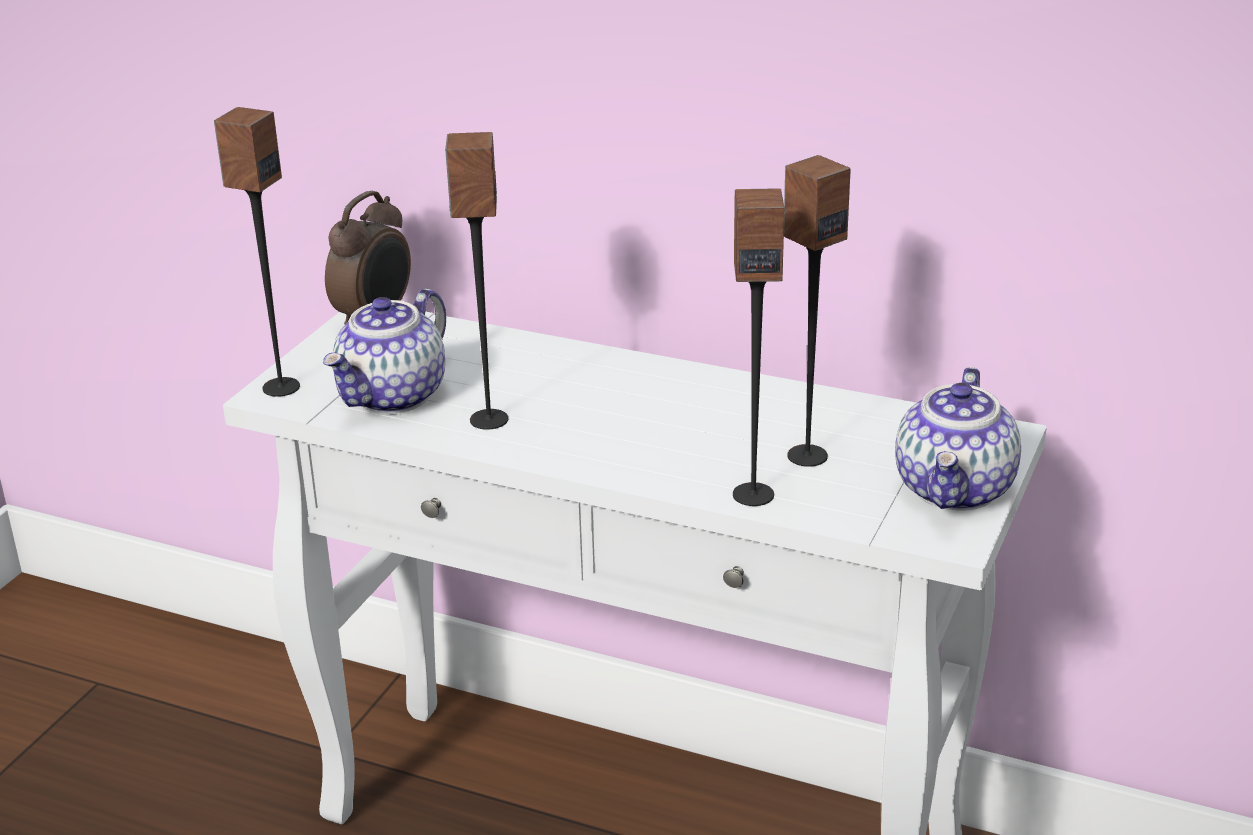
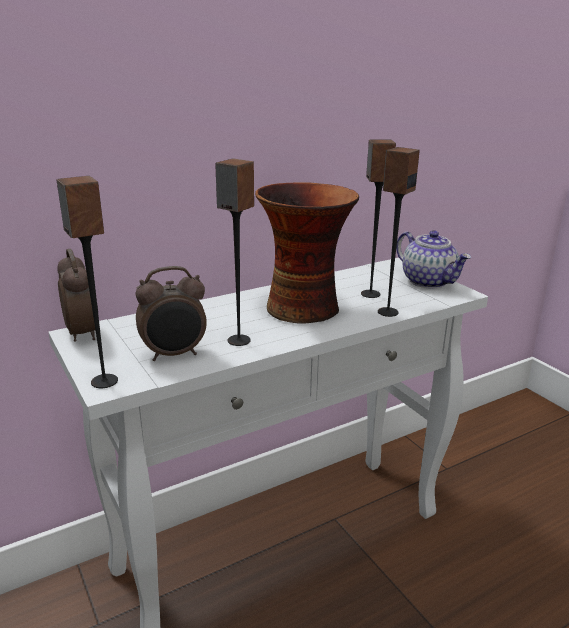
camera: 55 degrees left, 5 degrees down
(393, 396) = (174, 354): teapot -> alarm clock
(665, 423) = (304, 308): none -> vase

